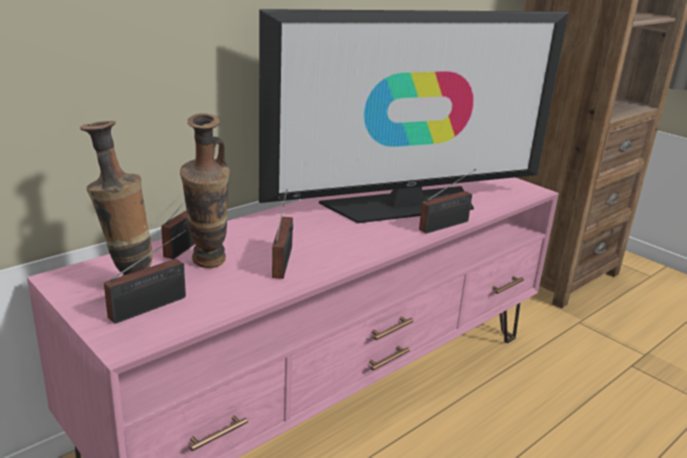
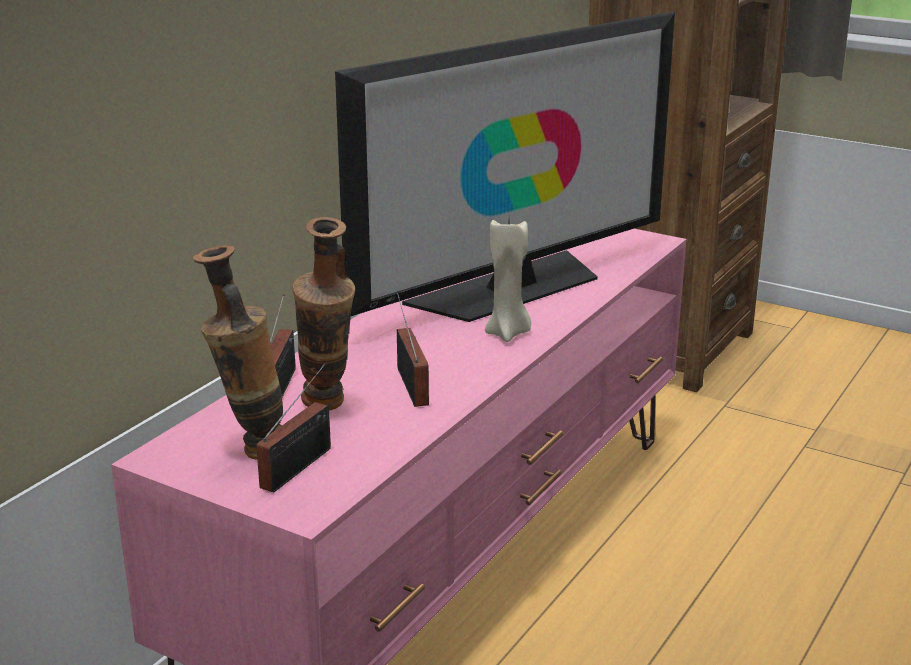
camera: 15 degrees left, 0 degrees up
(381, 236) = (508, 333): none -> beige candle
(447, 225) = (577, 305): radio -> none

